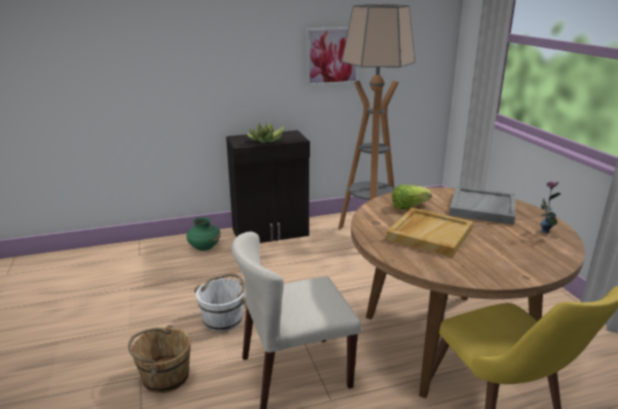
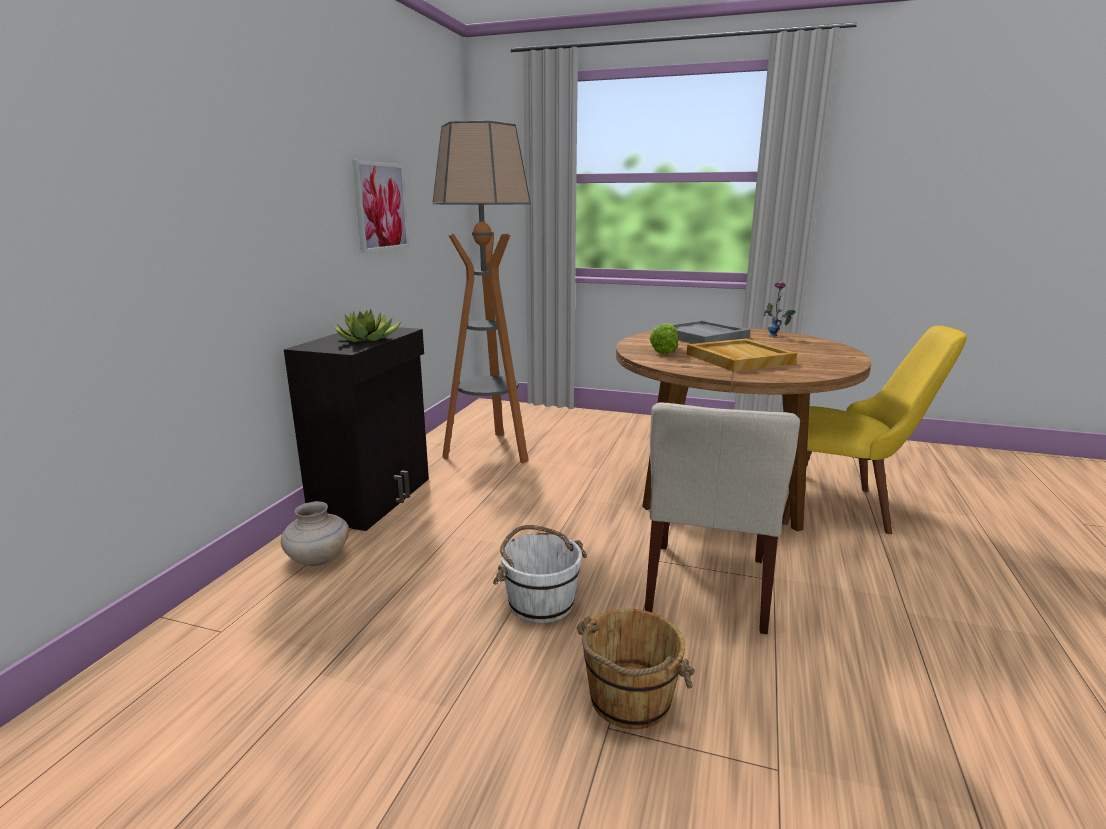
camera: 55 degrees left, 5 degrees down
(204, 247) = (318, 559): green vase -> beige vase

